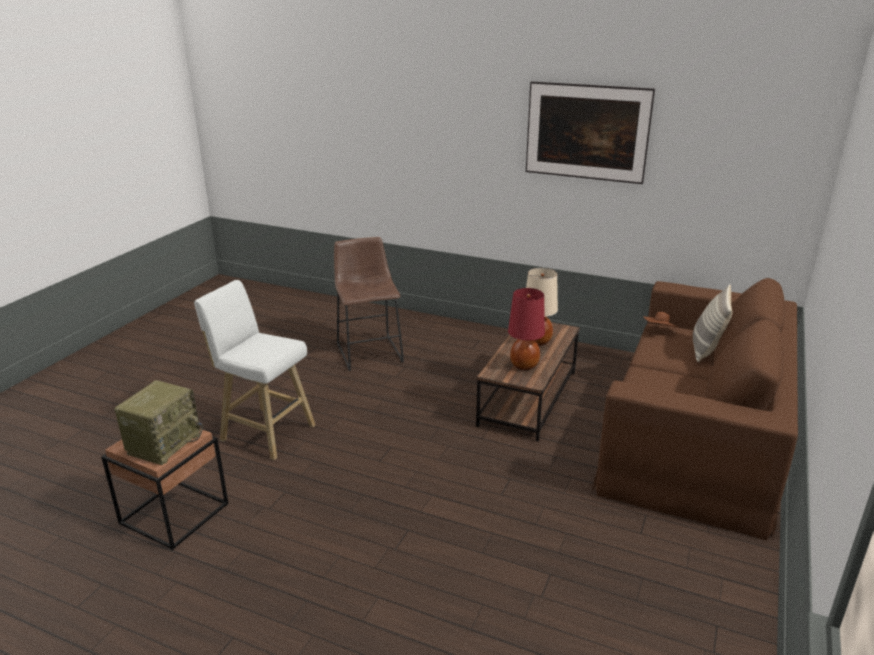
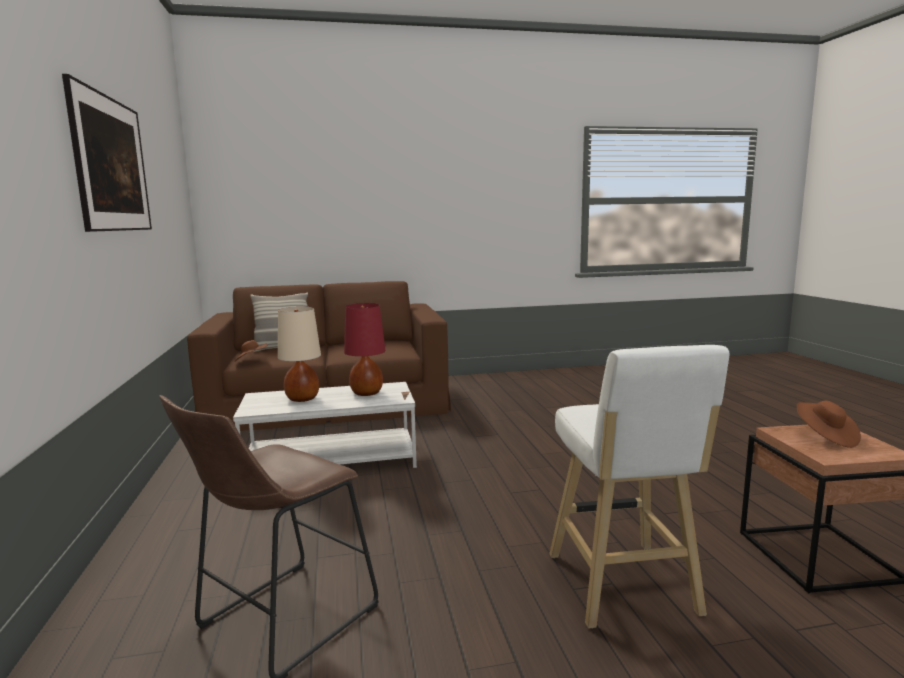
camera: 125 degrees left, 15 degrees down
(164, 443) = (825, 437): radio -> brown hat
(528, 398) = (332, 460): brown coffee table -> white coffee table

